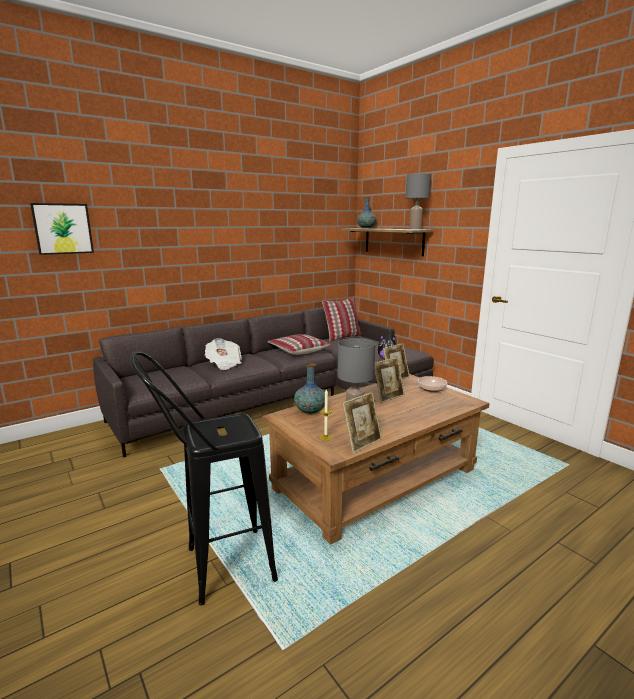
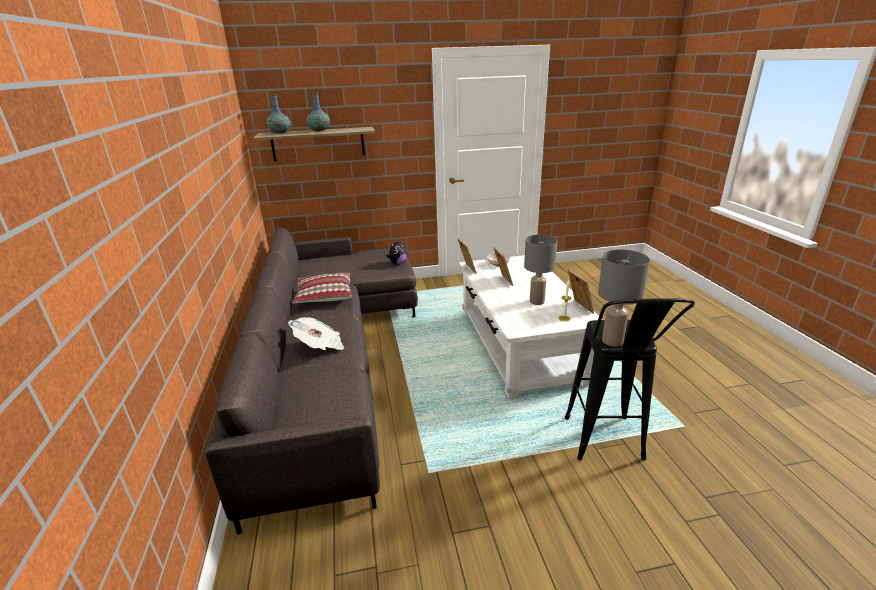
camera: 65 degrees left, 10 degrees up
(63, 228) = (110, 240): picture -> none
(310, 411) = (511, 315): vase -> vase (319, 130)
(342, 337) = (304, 267): pillow -> none
(376, 478) = (519, 345): brown coffee table -> white coffee table
(415, 229) = (361, 128): grey table lamp -> grey table lamp (613, 341)

